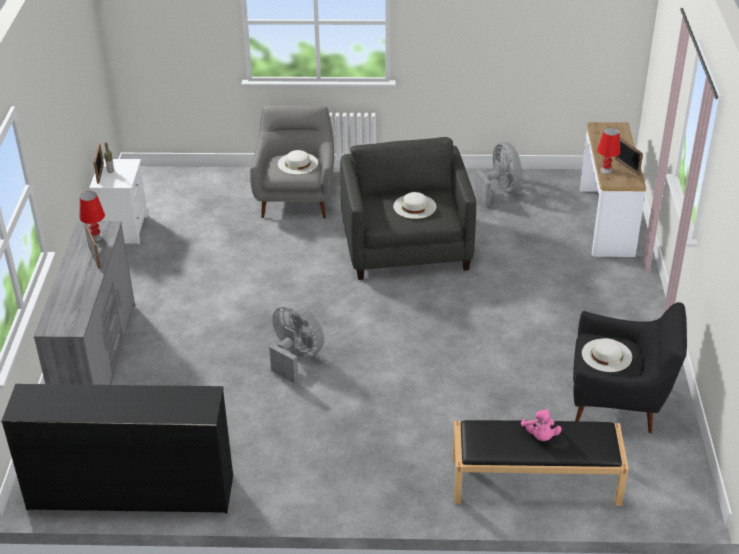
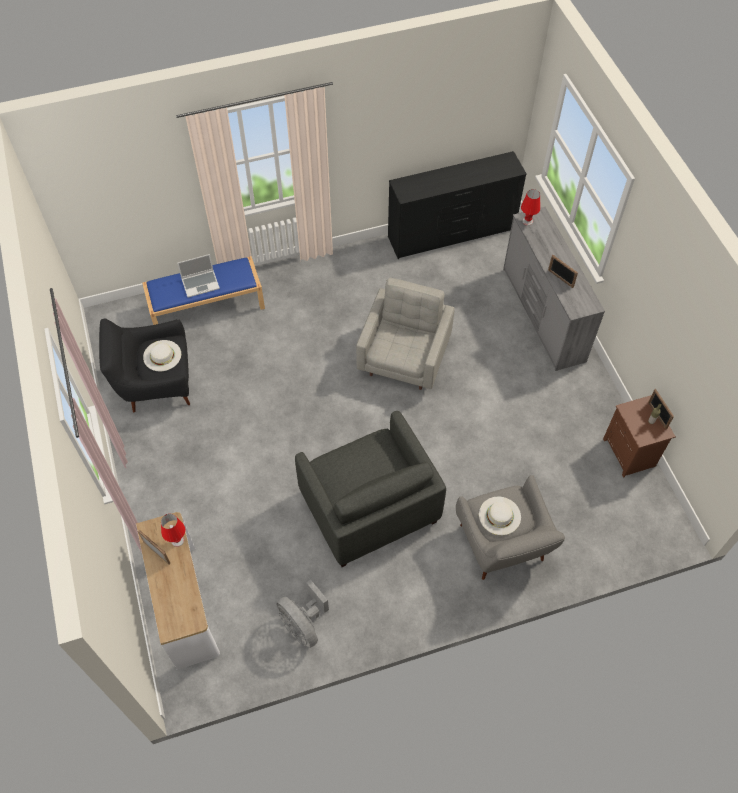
camera: 160 degrees right, 20 degrees up
(96, 237) = (576, 298): red table lamp -> red table lamp (527, 221)
(124, 229) = (630, 453): white nightstand -> brown nightstand
(296, 357) = (405, 357): grey fan -> grey armchair
(414, 206) = (356, 468): white hat -> none
(534, 481) = (207, 306): black bench -> blue bench
(540, 436) = (201, 283): pink plush toy -> laptop

